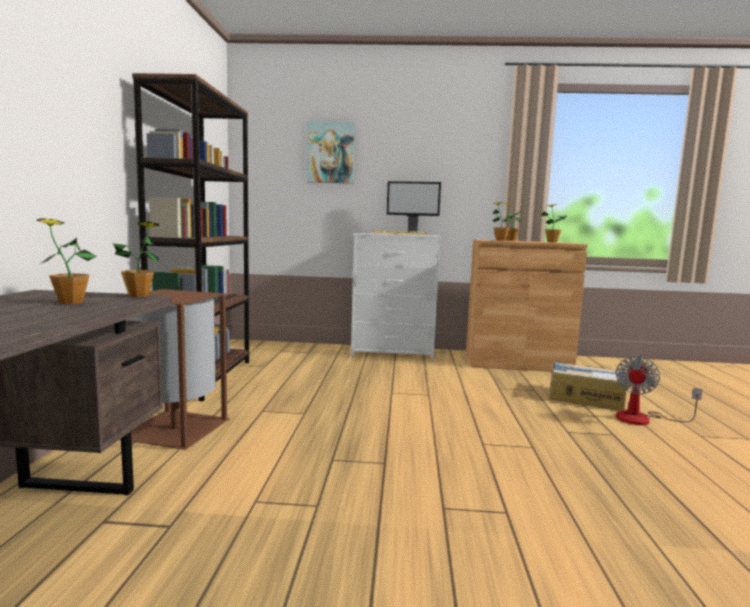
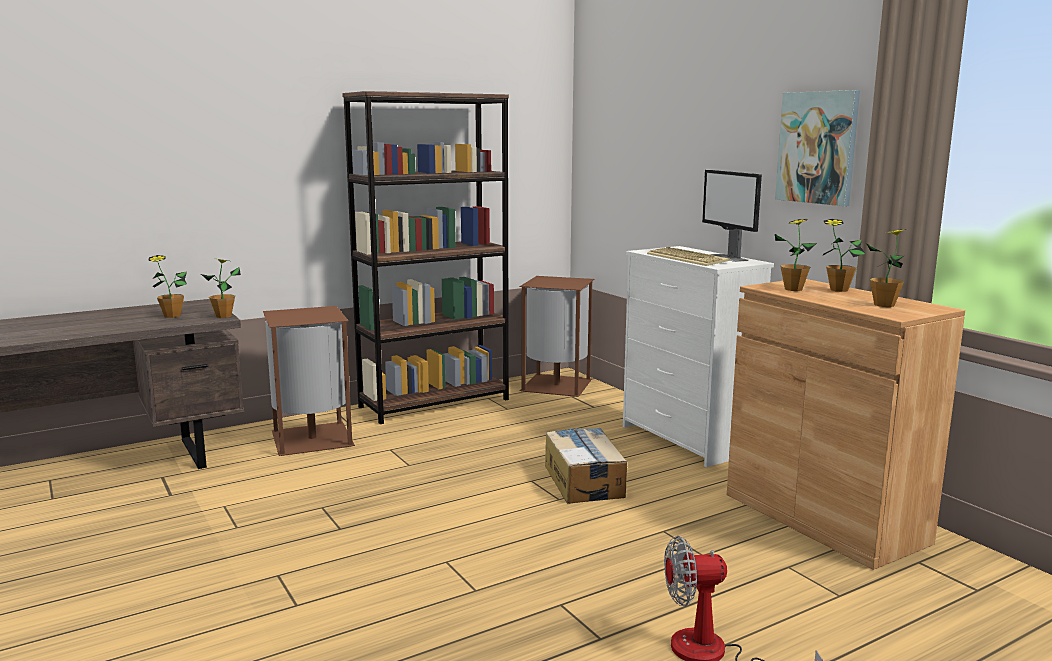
camera: 55 degrees right, 5 degrees up
(255, 348) = (558, 385): none -> brown trash can
(330, 152) = (659, 123): picture -> picture (817, 147)
(584, 398) = (738, 597): cardboard box -> cardboard box (584, 481)

